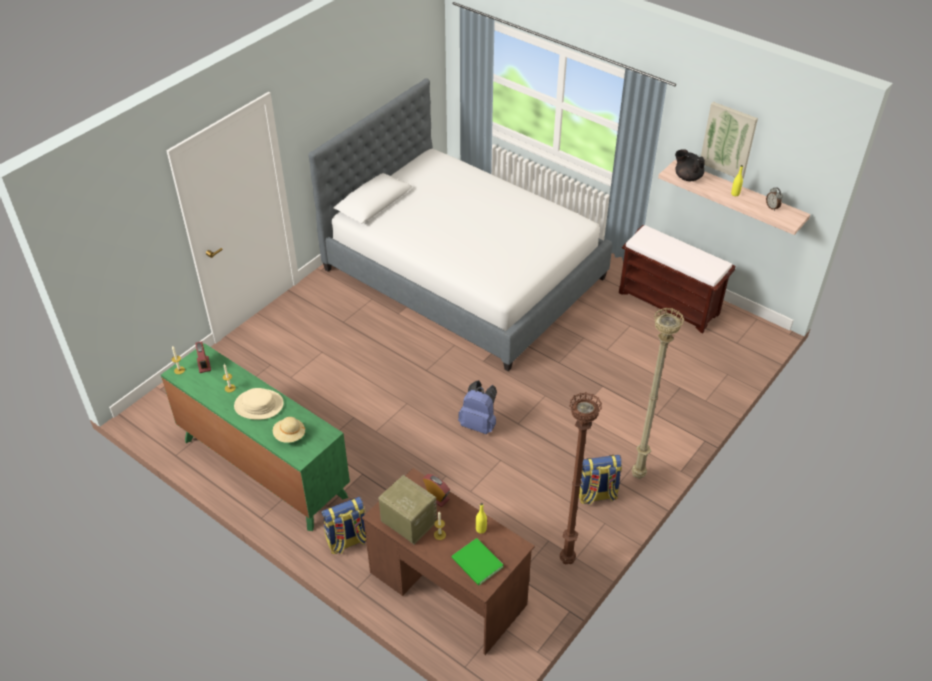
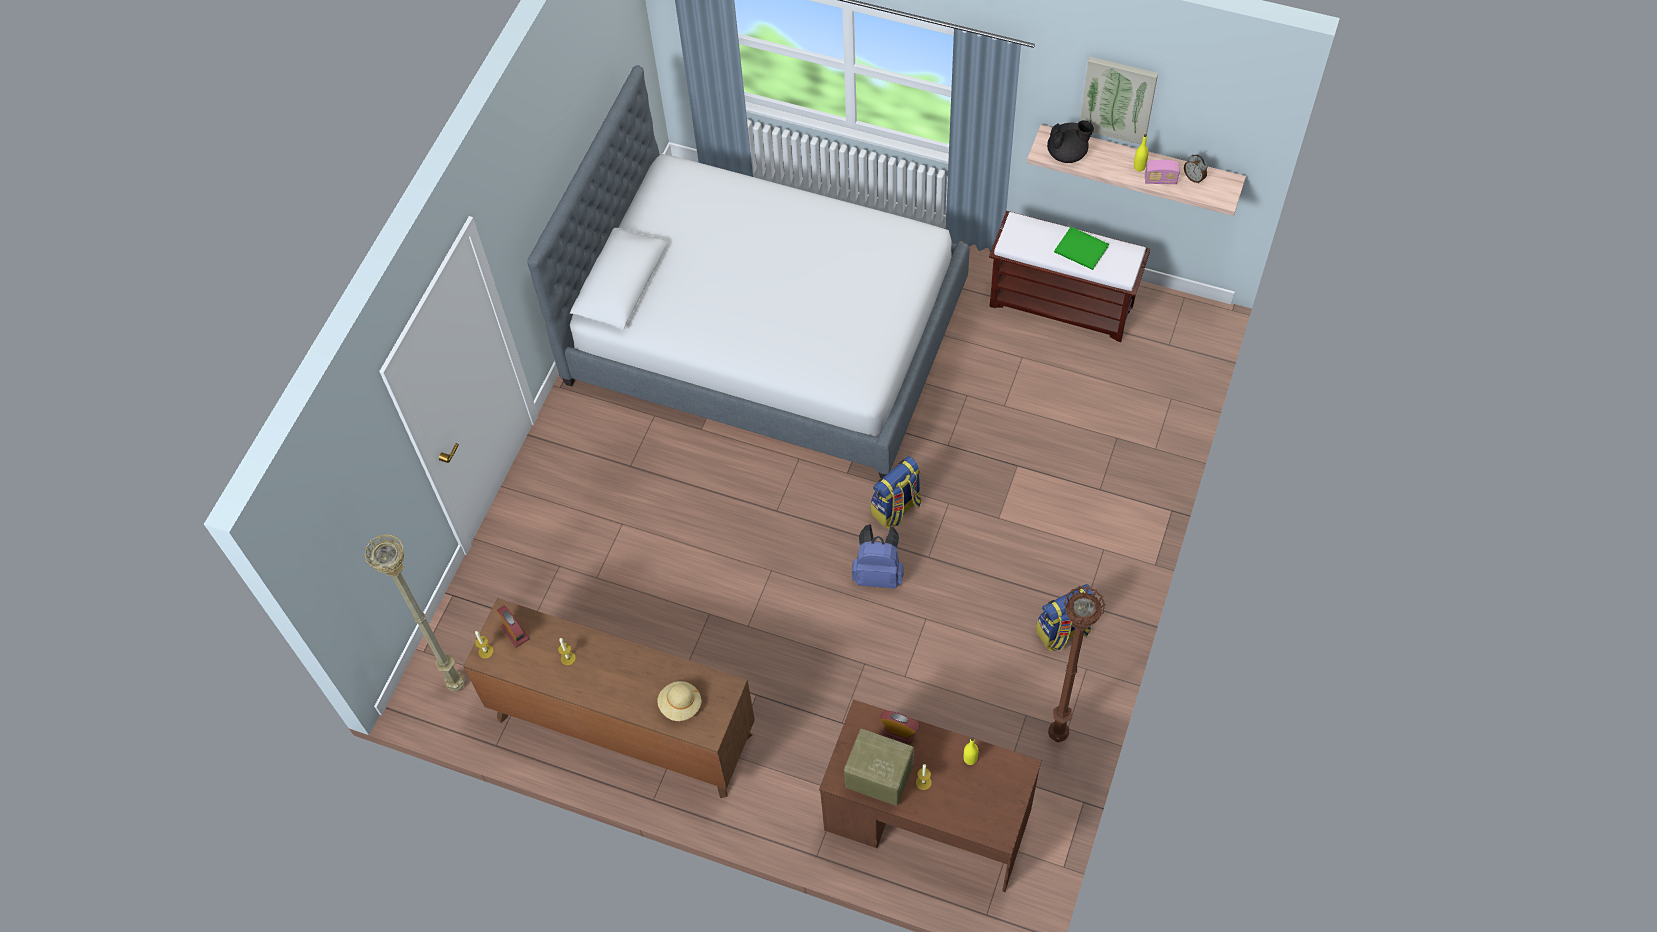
camera: 15 degrees left, 15 degrees up
(259, 405) = (619, 672): beige hat -> none
(263, 467) = (622, 726): green dresser -> brown dresser
(347, 541) = (777, 796): backpack -> backpack (896, 509)
(477, 564) = (983, 807): green book -> green book (1082, 251)
(638, 476) = (1106, 588): beige floor lamp -> beige floor lamp (457, 686)
(687, 177) = (1067, 154): black teapot -> black teapot turned 150 degrees clockwise
(747, 203) = (1160, 180): none -> radio

